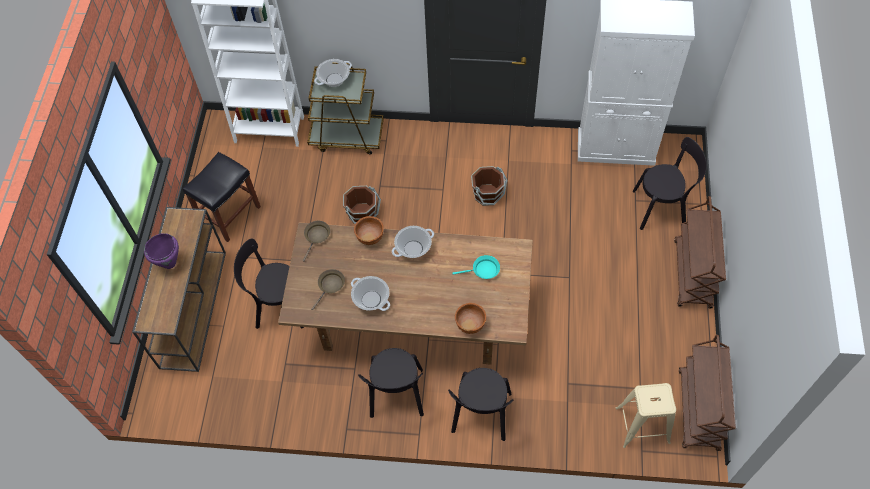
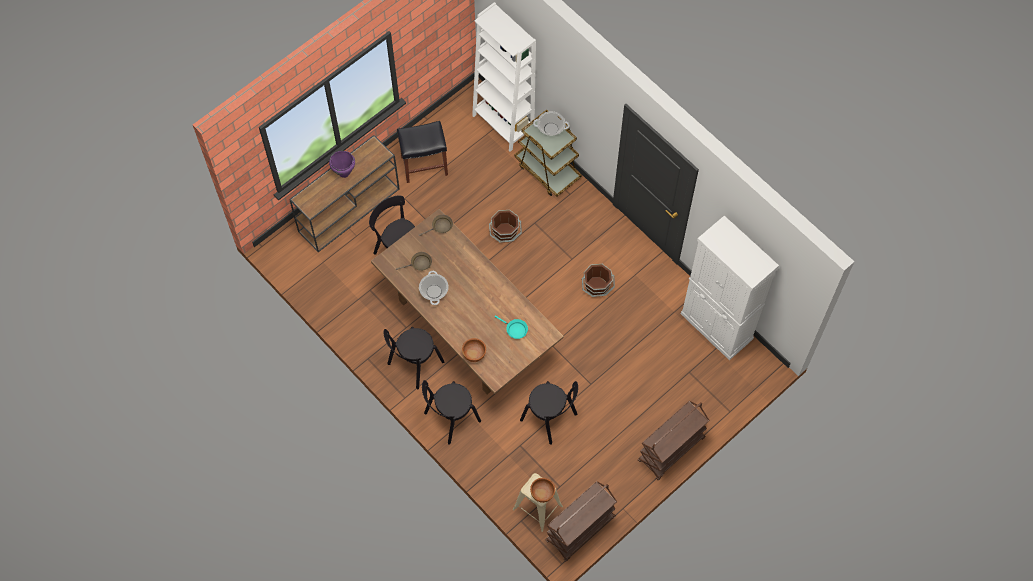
camera: 40 degrees right, 5 degrees up
(370, 237) = (470, 253): brown bowl -> brown bowl (542, 494)
(413, 248) = (488, 281): cooking pot -> none
(662, 208) = (701, 392): black chair -> black chair (550, 419)

